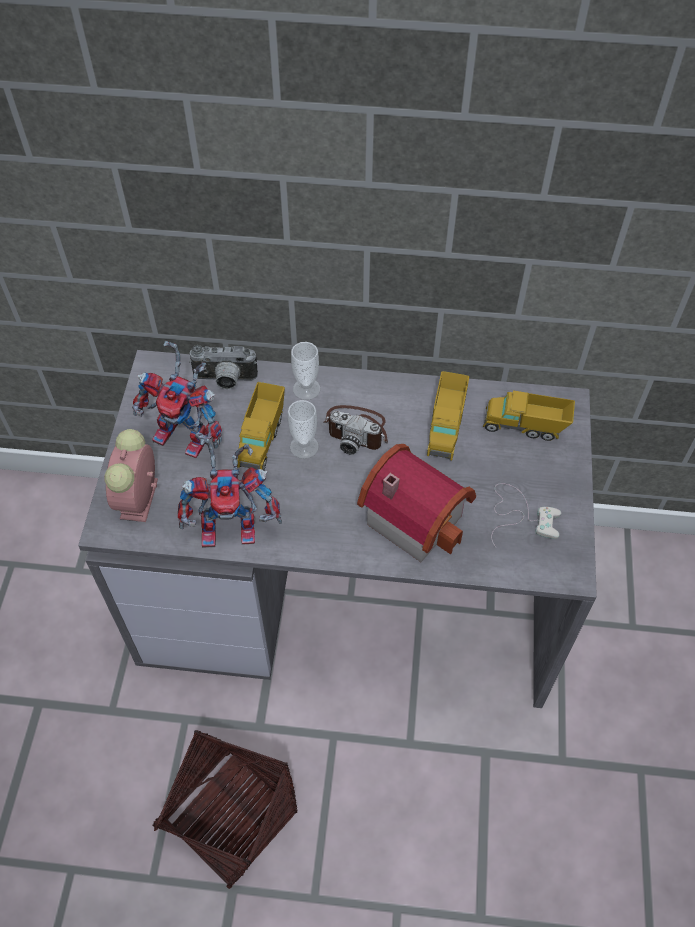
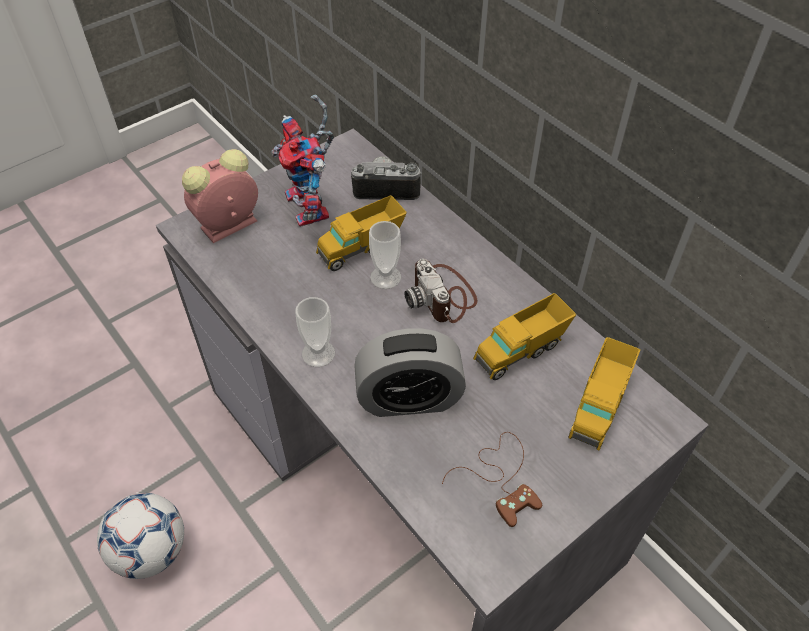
camera: 45 degrees right, 5 degrees down
(225, 380) = (386, 189): camera -> camera turned 135 degrees clockwise
(229, 817) = (151, 551): basket -> football
(234, 526) = (264, 293): toy robot -> none
(306, 389) = (440, 237): cup -> cup (318, 353)
(416, 514) = (409, 398): toy house -> alarm clock
(520, 515) = (501, 477): white game controller -> brown game controller
(525, 427) = (598, 407): toy truck -> toy truck turned 120 degrees counterclockwise

